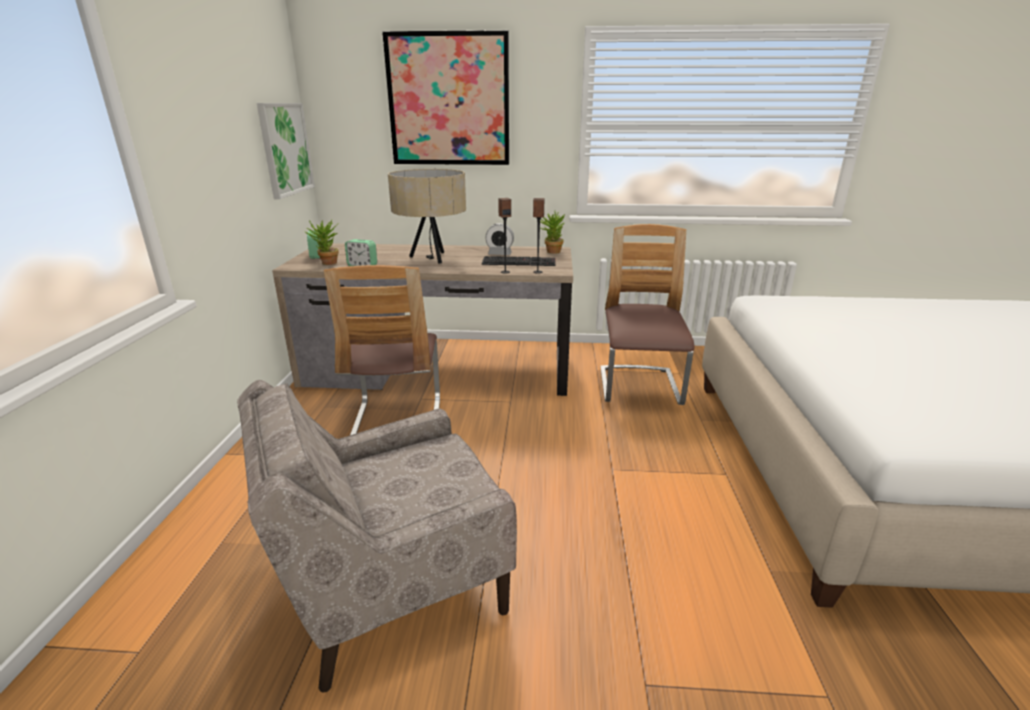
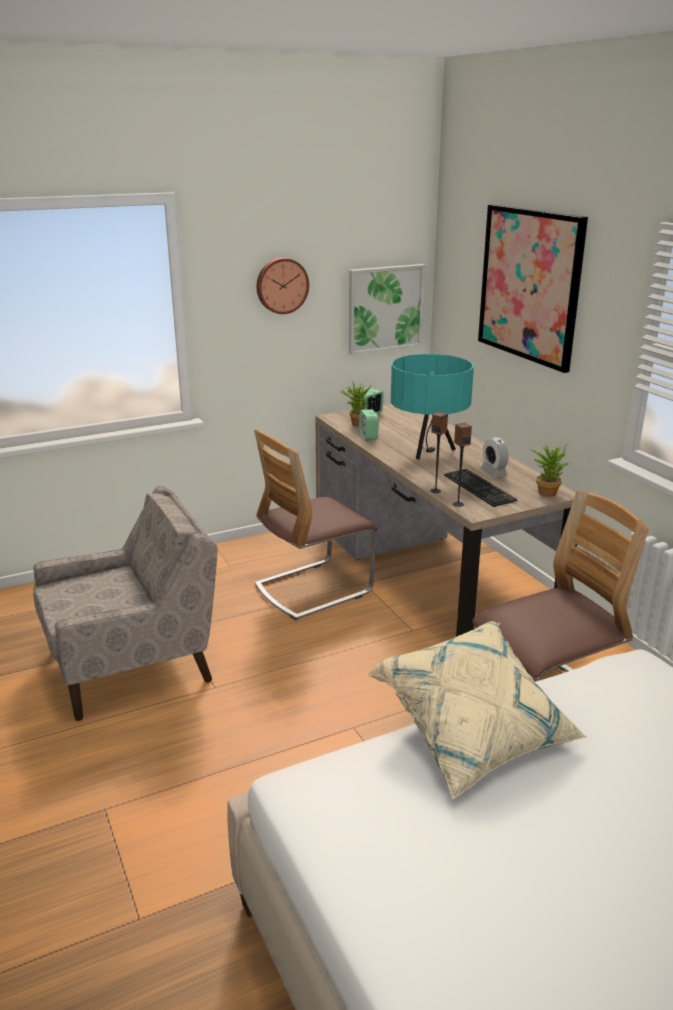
camera: 60 degrees right, 0 degrees up
(213, 116) = (281, 285): none -> wall clock
(392, 585) = (133, 666): beige armchair -> beige armchair turned 120 degrees clockwise
(432, 259) = (427, 452): beige table lamp -> turquoise table lamp
(834, 357) = (474, 733): none -> beige pillow

